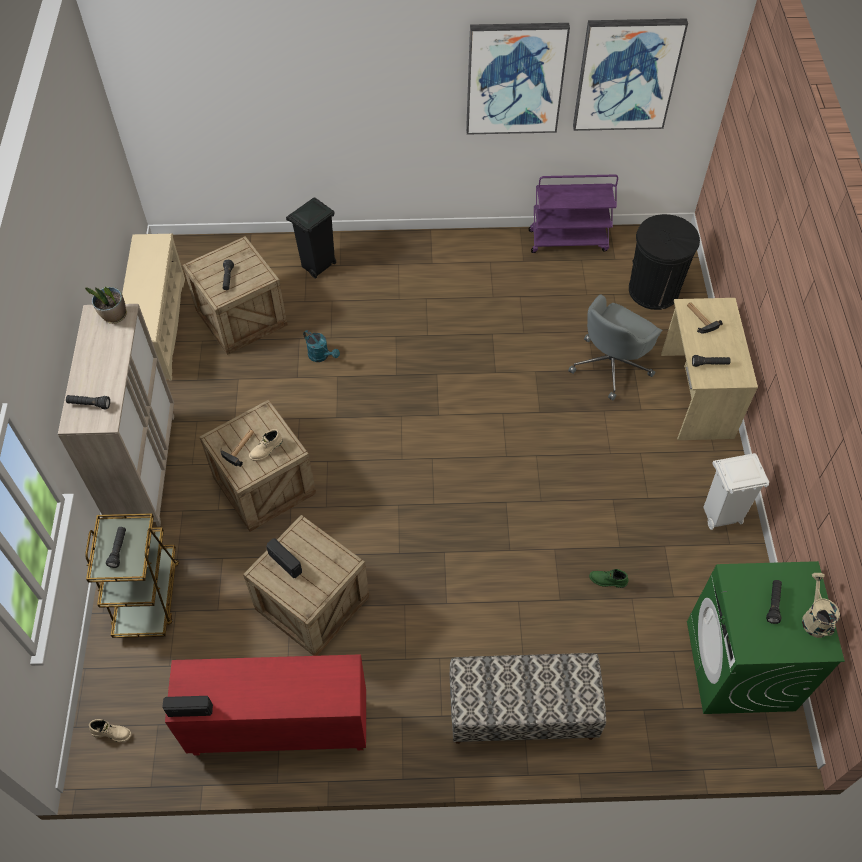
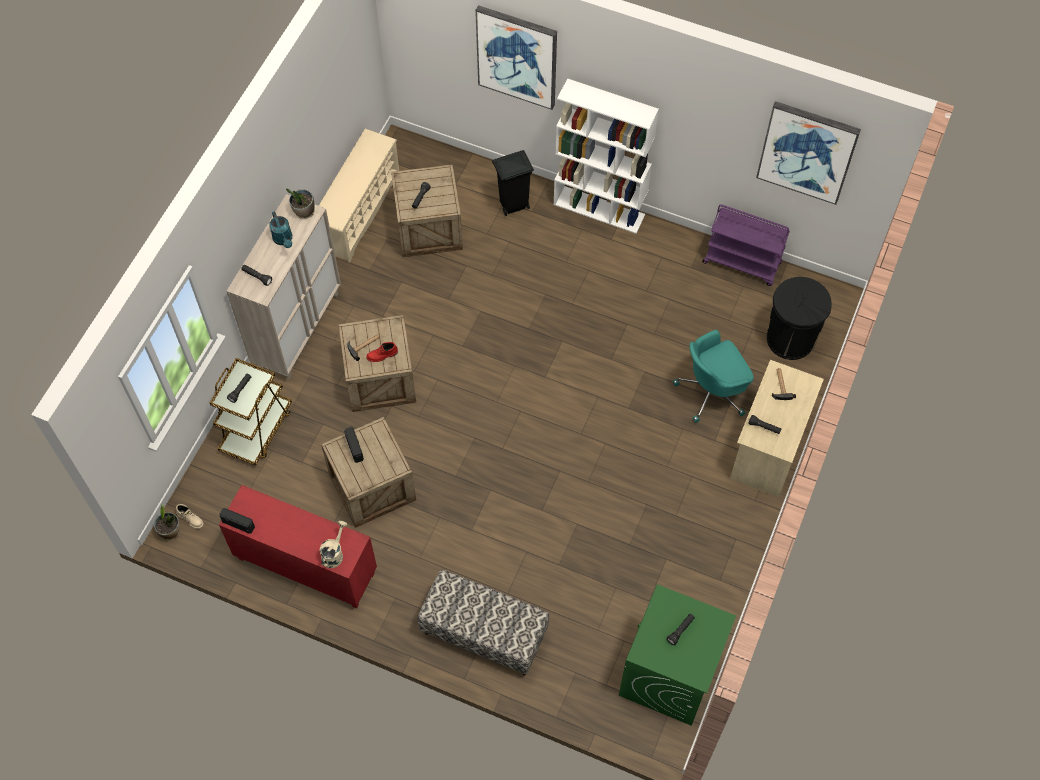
camera: 25 degrees right, 5 degrees up
(92, 759) = (170, 531): none -> potted plant
(266, 450) = (382, 355): beige boot -> red boot
(321, 356) = (476, 288): turquoise watering can -> turquoise watering can (284, 240)
(406, 240) = (599, 209): none -> white bookcase
(515, 78) = (710, 120): picture -> picture (517, 56)
(607, 581) = (604, 566): green boot -> none
(611, 365) = (712, 391): grey office chair -> turquoise office chair
(720, 516) = (726, 555): white trash can -> none
(814, 618) = (704, 653): beige watering can -> beige watering can (334, 553)

